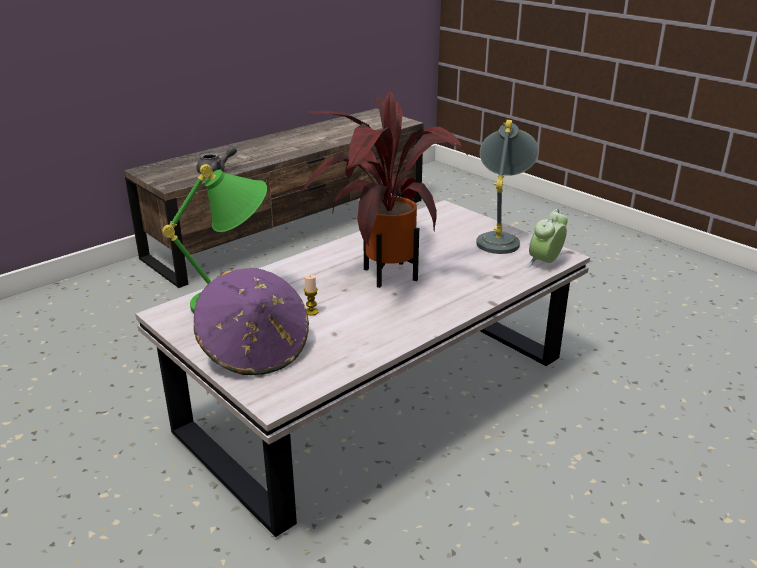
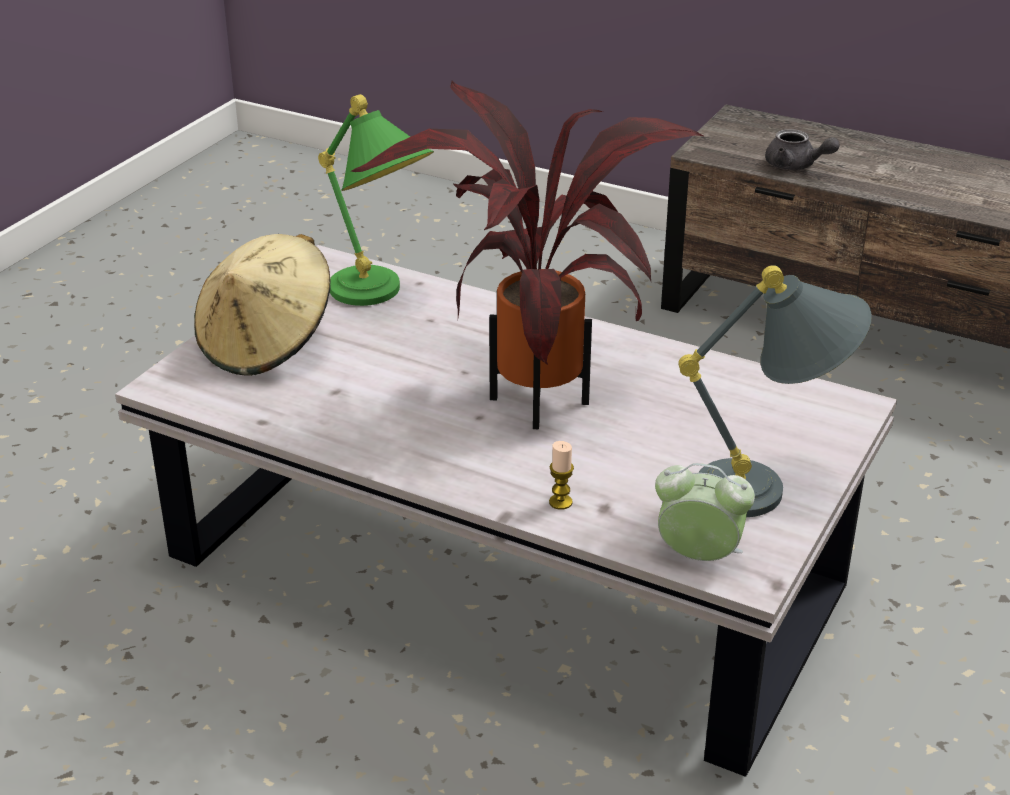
camera: 70 degrees right, 5 degrees up
(255, 350) = (267, 344): purple hat -> beige hat
(311, 312) = (384, 360): candle -> candle (560, 502)

